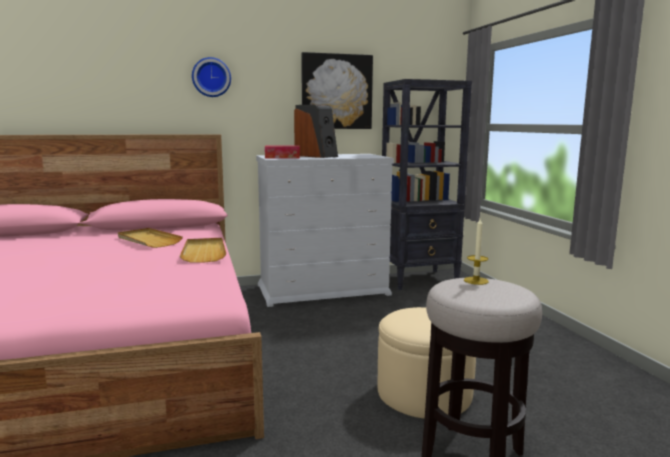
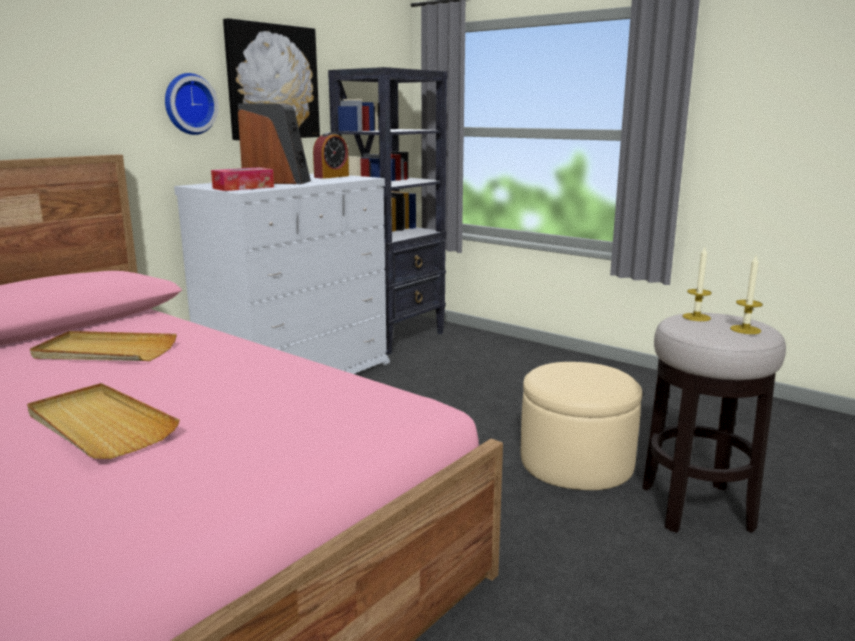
camera: 35 degrees left, 5 degrees up
(204, 252) = (248, 351): beige tray -> beige tray (99, 425)
(211, 77) = (89, 54): wall clock -> wall clock (189, 104)
(363, 155) = (331, 176): none -> alarm clock
(491, 296) = (745, 329): none -> candle

